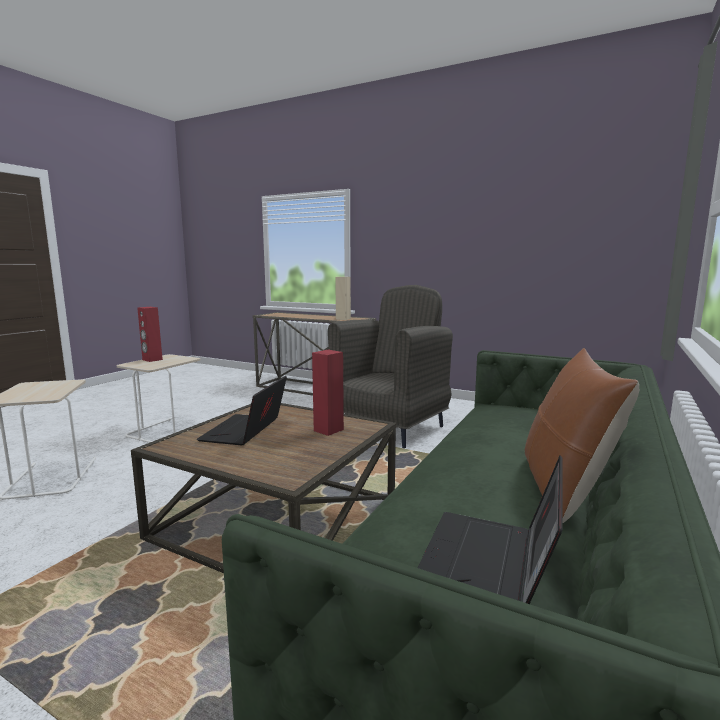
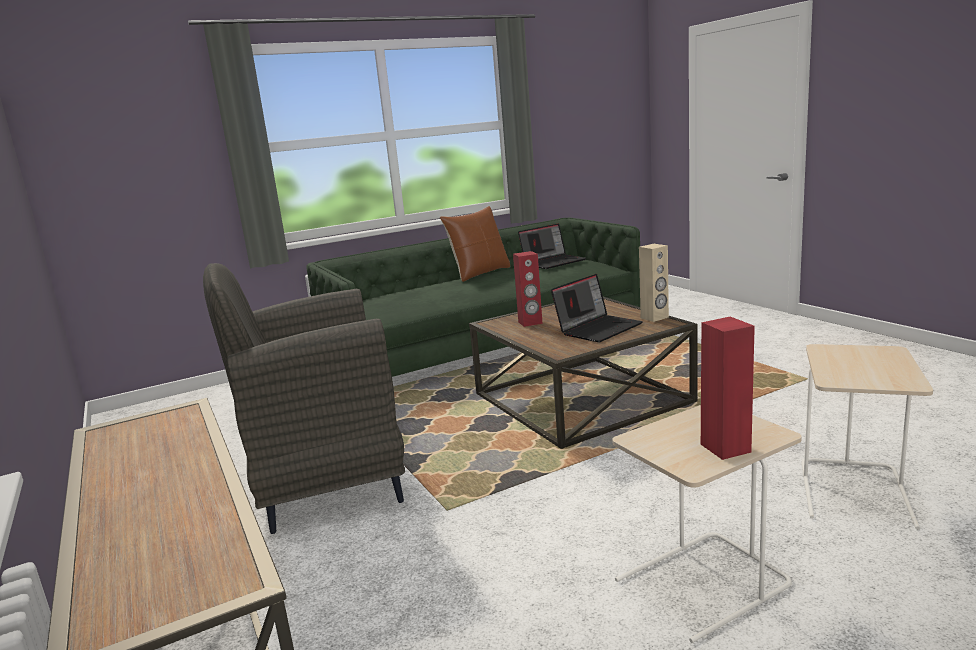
camera: 145 degrees left, 5 degrees up
(343, 319) = (157, 436): beige speaker -> beige speaker (654, 317)

